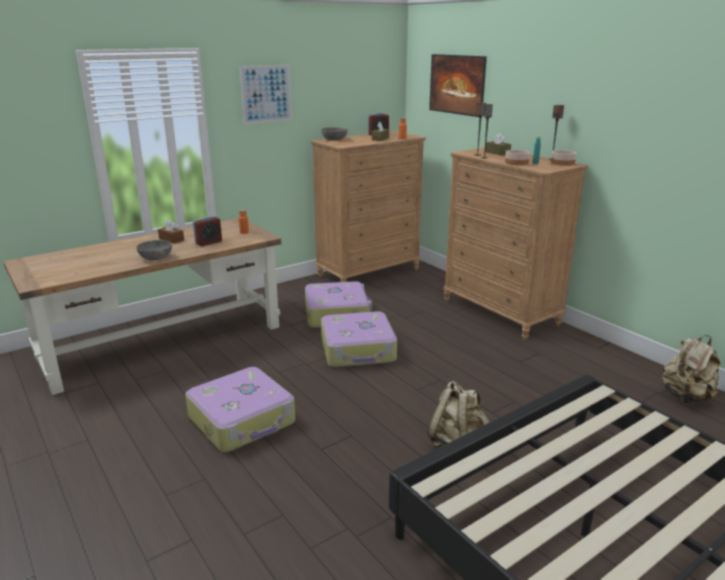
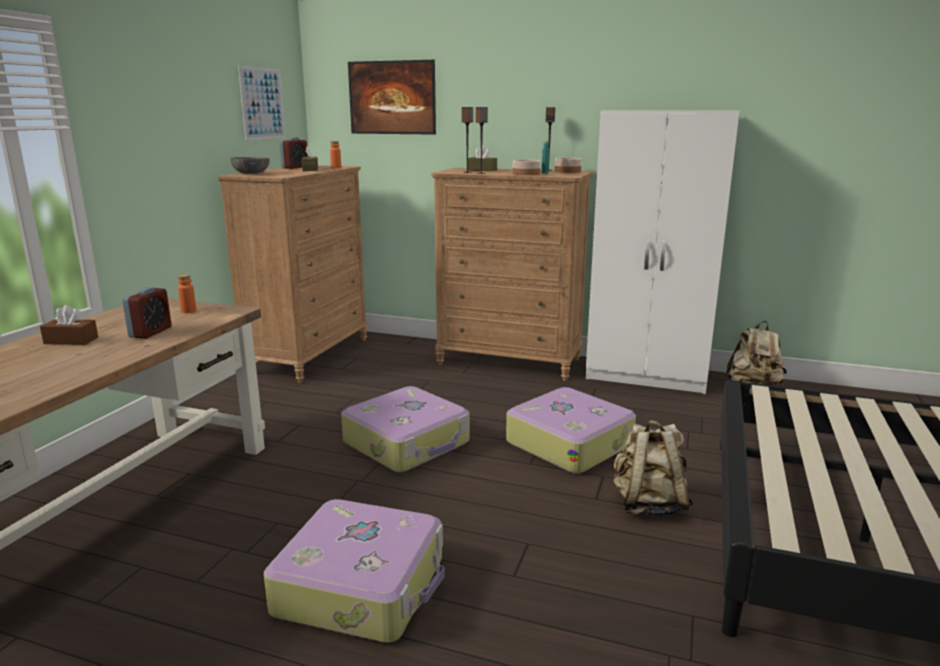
camera: 35 degrees left, 5 degrees down
(155, 258) = (86, 369): grey bowl -> none
(266, 94) = (153, 103): picture -> picture (262, 103)
(337, 314) = (327, 410): suitcase -> suitcase (569, 443)
(601, 356) = (648, 376): none -> white wardrobe

